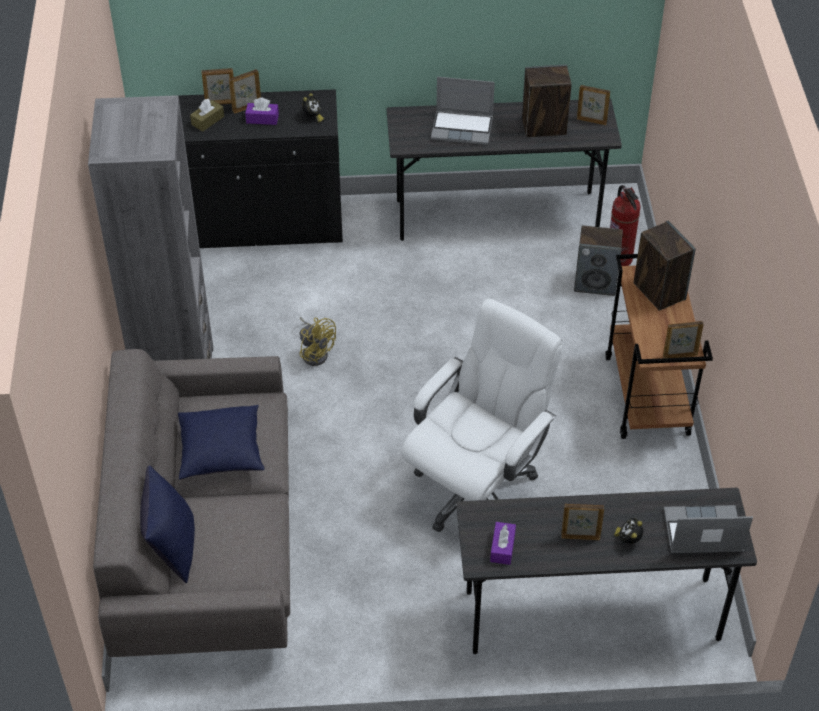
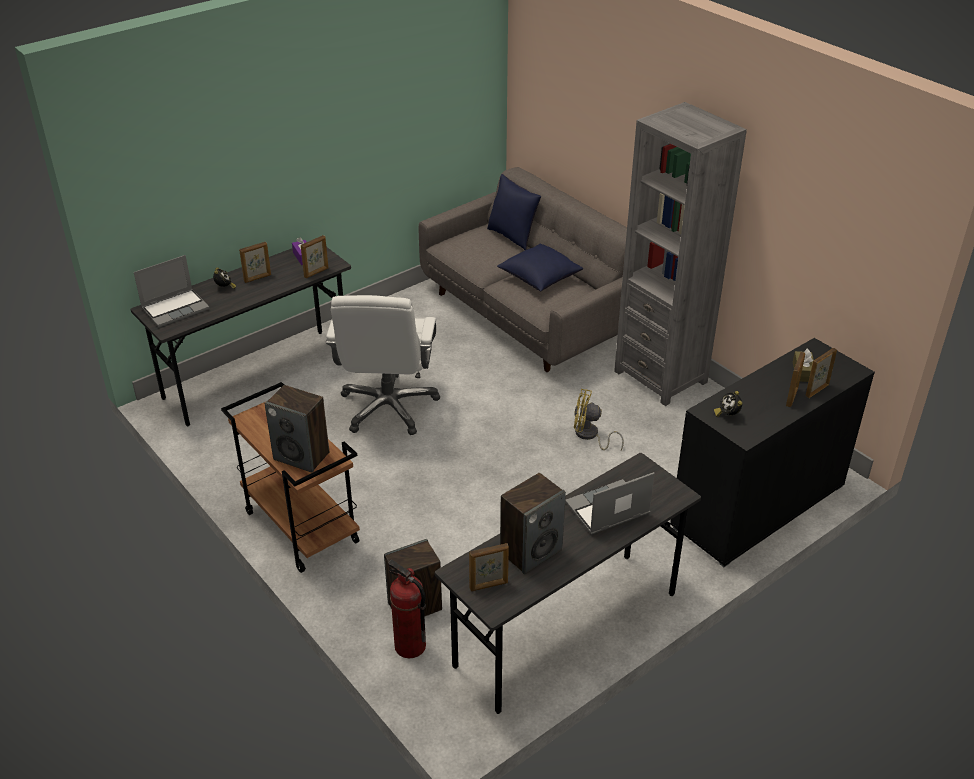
camera: 145 degrees right, 10 degrees down
(262, 119) = (764, 394): purple tissue box -> none
(679, 355) = (253, 415): picture frame -> picture frame (316, 272)

